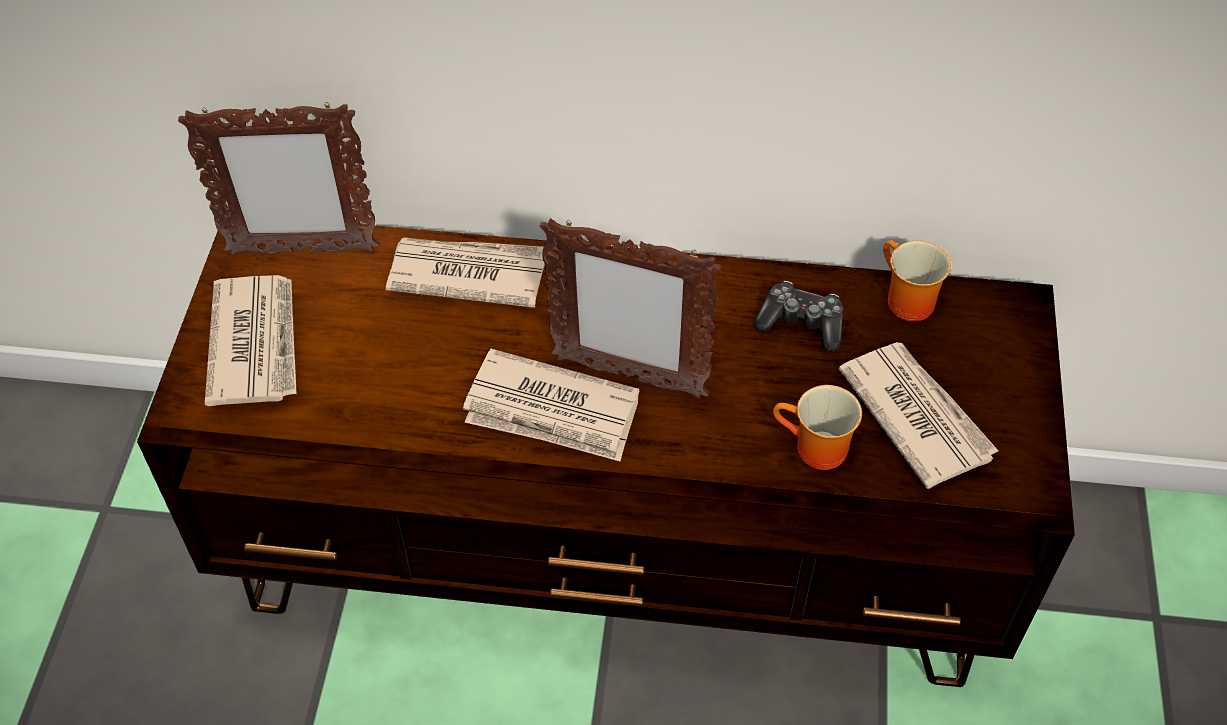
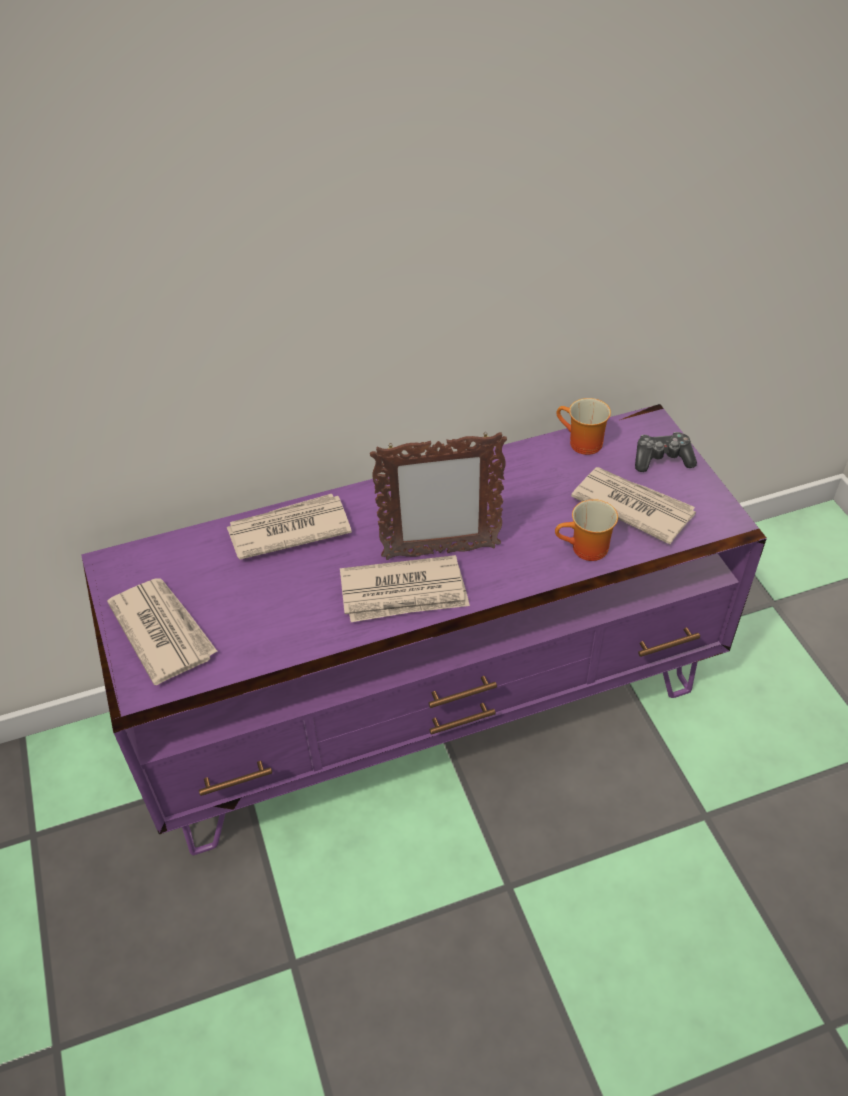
camera: 25 degrees left, 5 degrees down
(302, 251) = (158, 558): picture frame -> none
(615, 557) = (430, 707): brown tv stand -> purple tv stand
(801, 324) = (528, 480): game controller -> game controller (662, 459)

